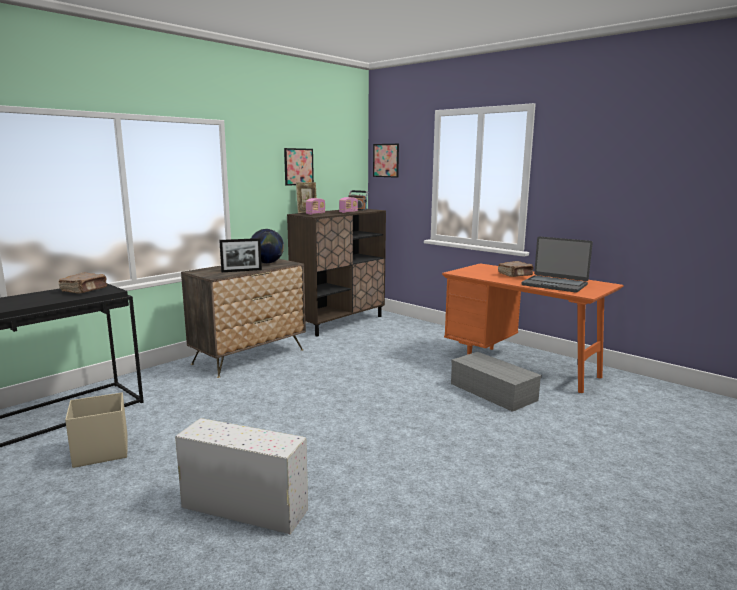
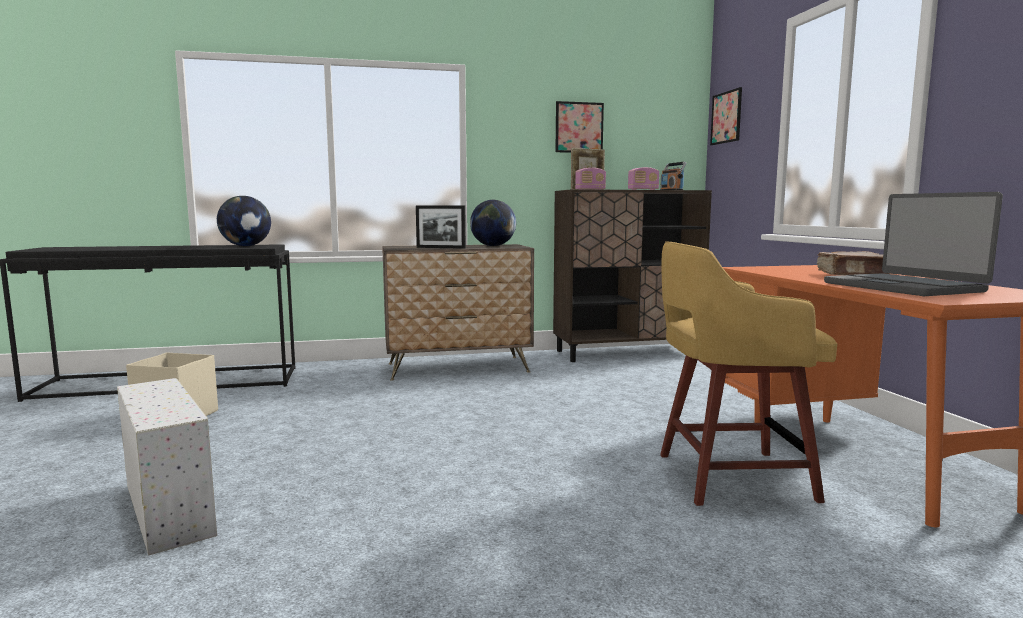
camera: 35 degrees right, 5 degrees down
(85, 290) = (246, 246): brown book -> globe
(491, 391) = (728, 476): grey storage box -> yellow stool

